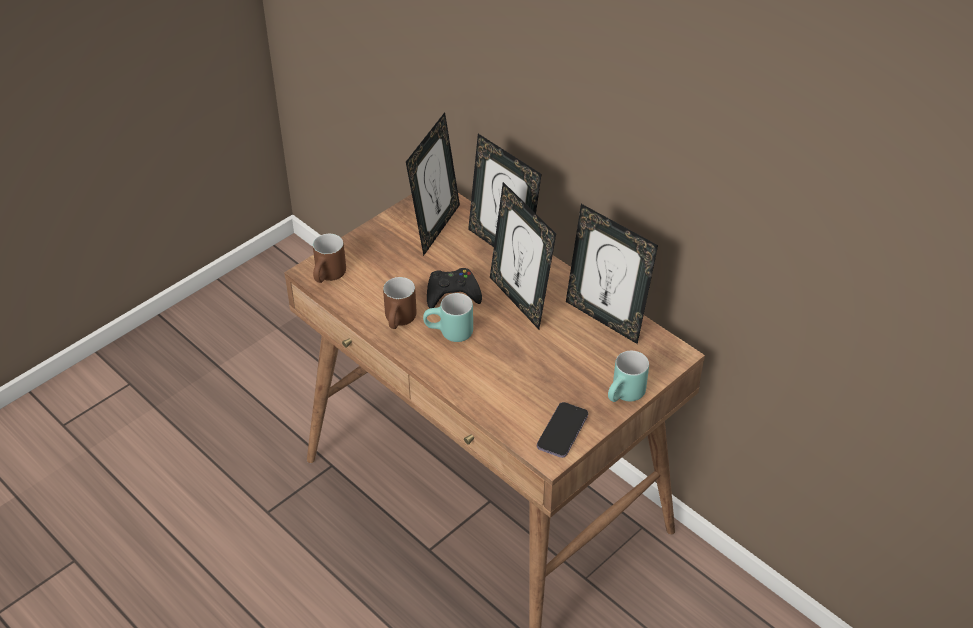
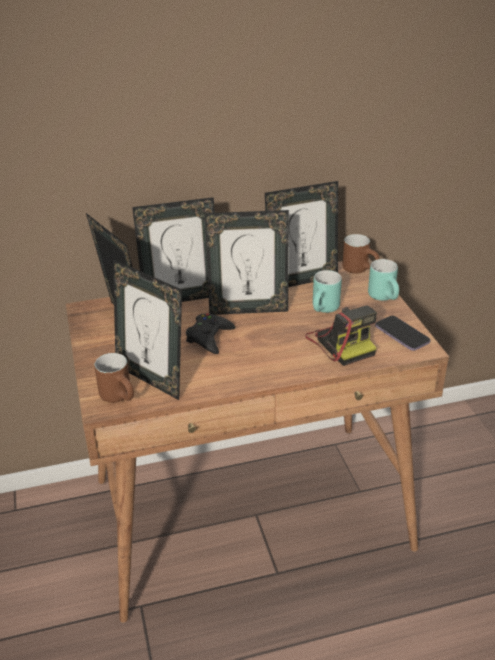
camera: 60 degrees left, 10 degrees down
(366, 283) = (151, 378): none -> picture frame
(401, 322) = (217, 374): brown mug -> brown mug (361, 269)
(449, 334) = (255, 354): turquoise mug -> turquoise mug (325, 310)
(512, 389) = (341, 343): none -> camera

